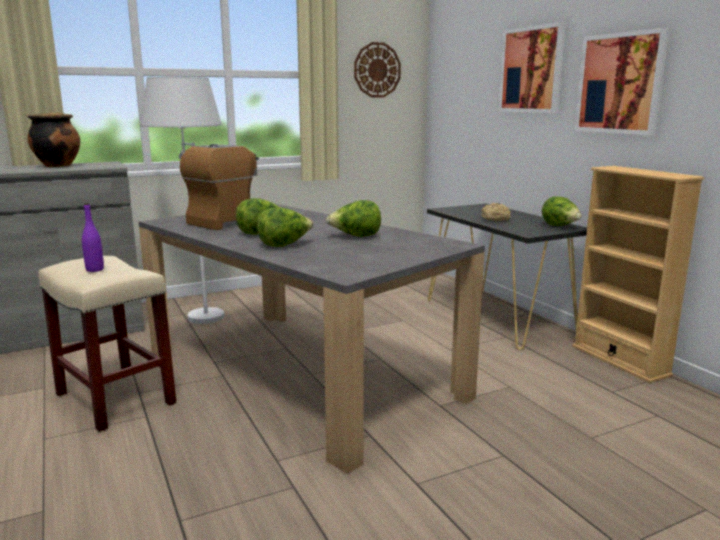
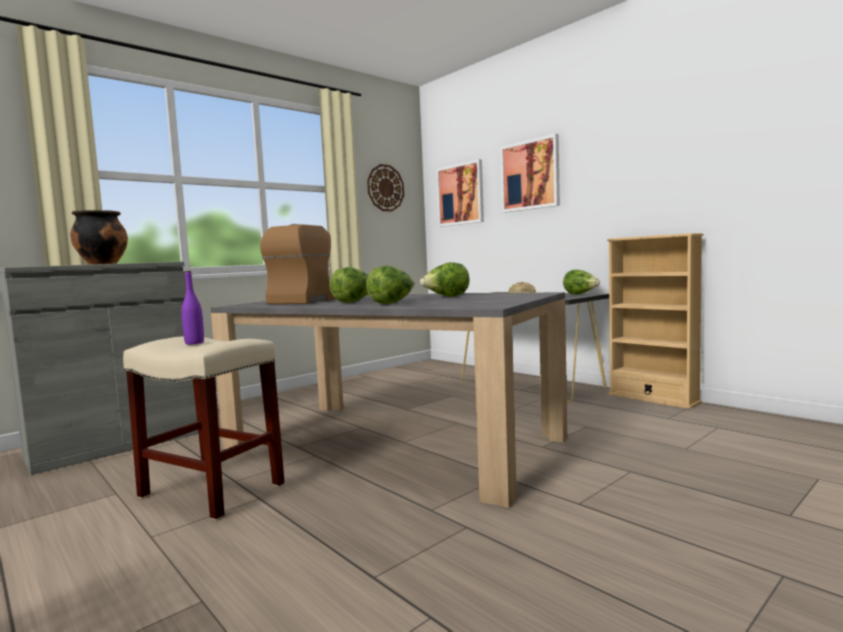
camera: 15 degrees left, 10 degrees down
(196, 312) = (245, 413): white floor lamp -> none
(620, 83) = (615, 174): picture -> picture (460, 194)

